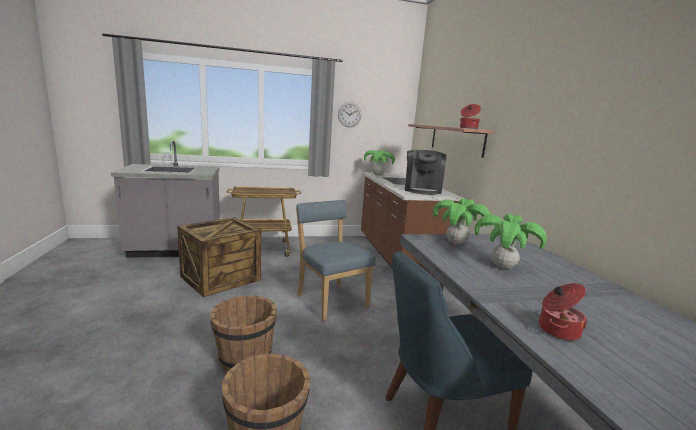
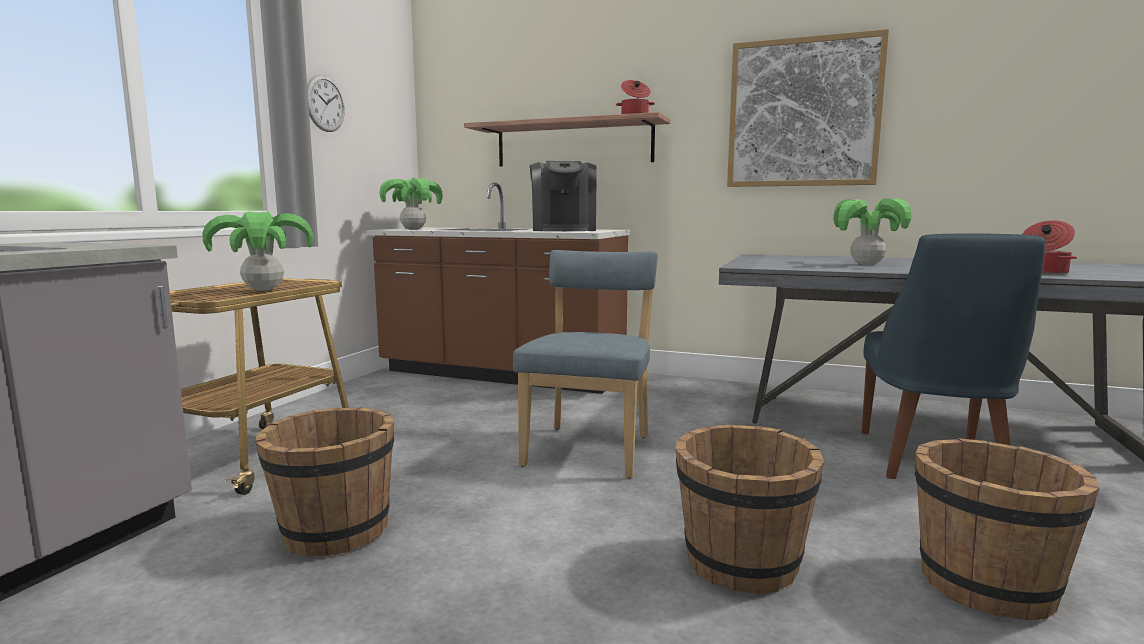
camera: 55 degrees left, 5 degrees down
(220, 278) = (334, 532): crate -> brown bucket
(330, 300) = (590, 448): blue chair -> blue chair turned 105 degrees clockwise
(422, 190) = (563, 230): coffee machine -> coffee machine turned 45 degrees clockwise
(456, 243) = (772, 263): potted plant -> potted plant (263, 289)
(561, 136) = (803, 113): none -> picture

